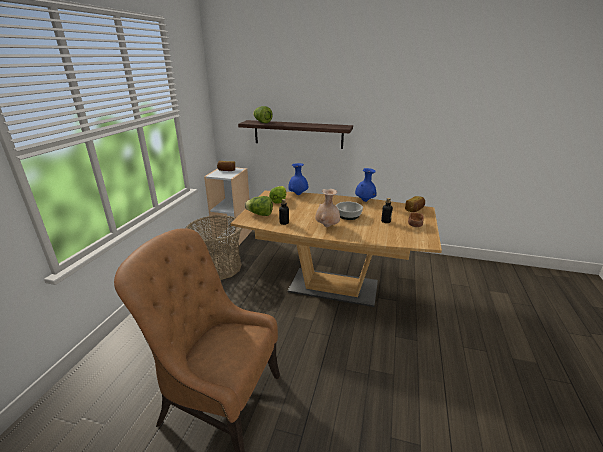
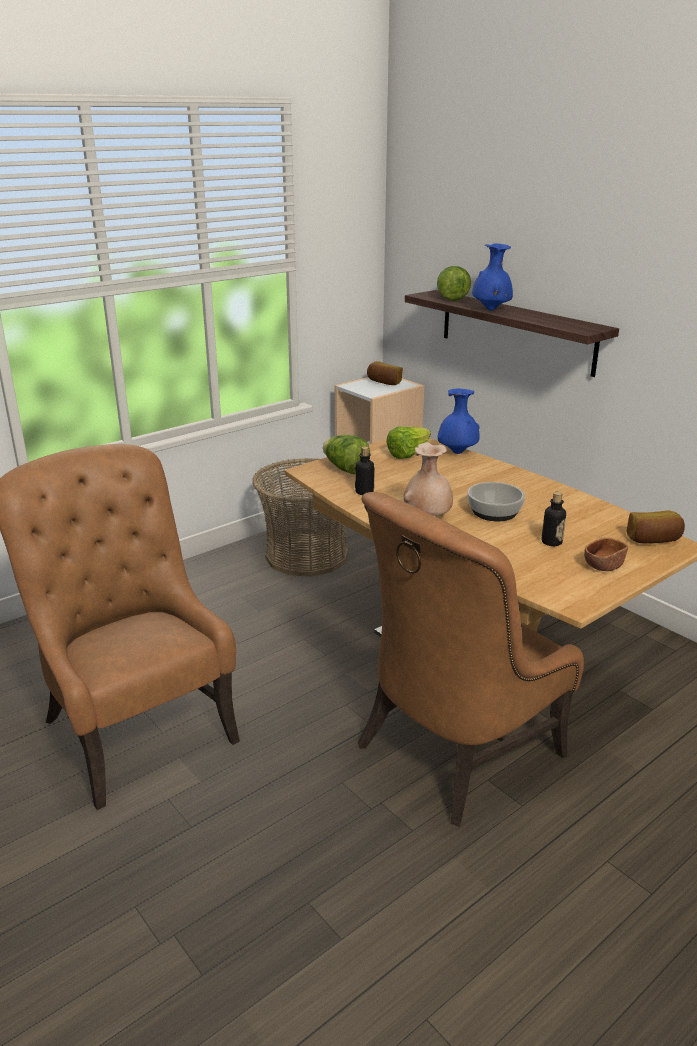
camera: 35 degrees right, 0 degrees up
(365, 201) = (570, 496): blue vase -> blue vase (491, 310)
(372, 329) = (456, 750): none -> brown chair

